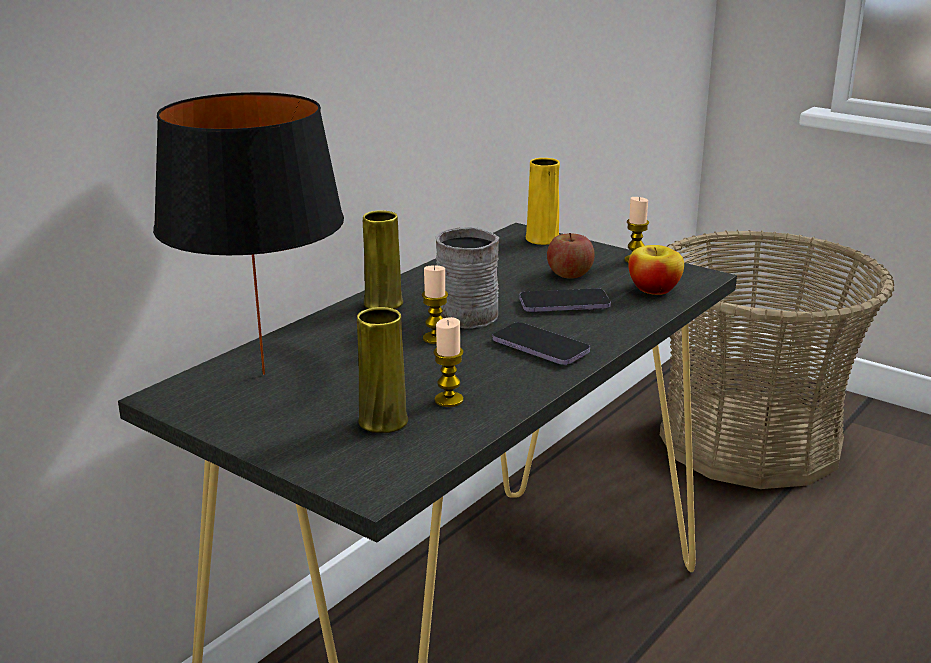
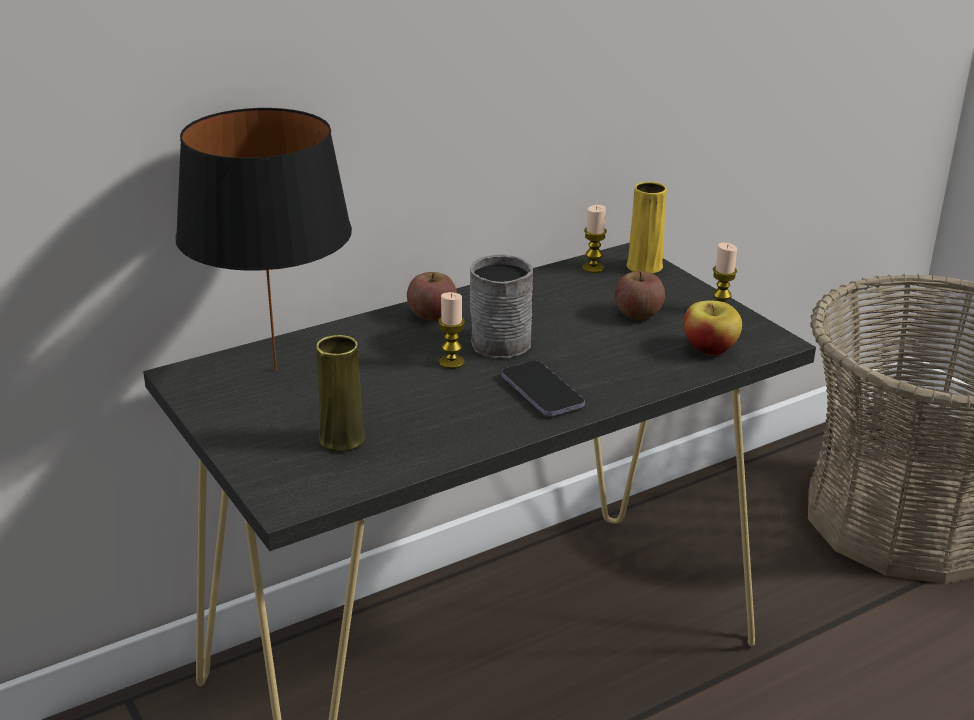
camera: 20 degrees right, 5 degrees up
(383, 304) = (432, 315): yellow vase -> apple
(449, 400) = (414, 430): candle -> candle (593, 268)
(564, 304) = (604, 348): phone -> none

